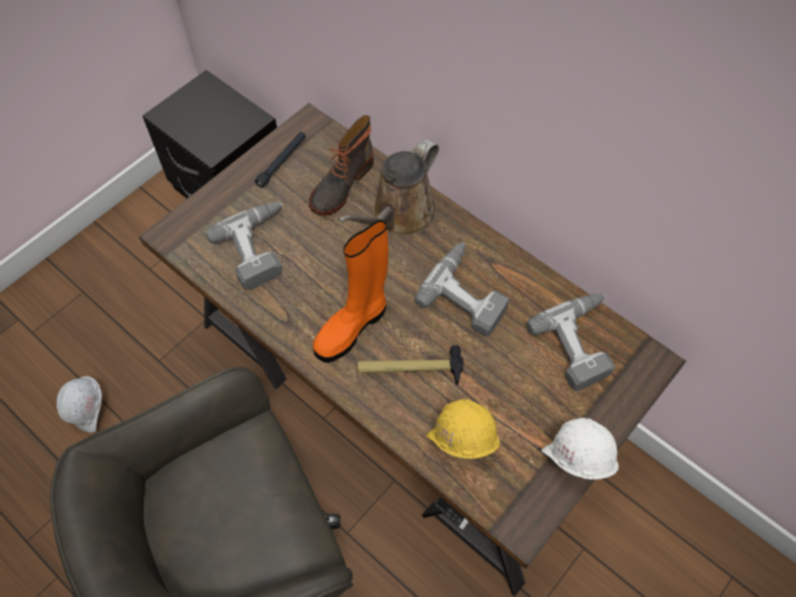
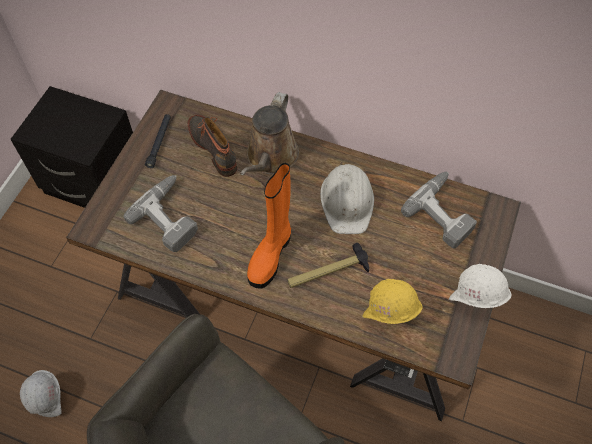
camera: 20 degrees left, 0 degrees up
(340, 185) = (214, 147): boot -> boot turned 135 degrees clockwise
(468, 293) = (347, 201): power drill -> white hard hat

